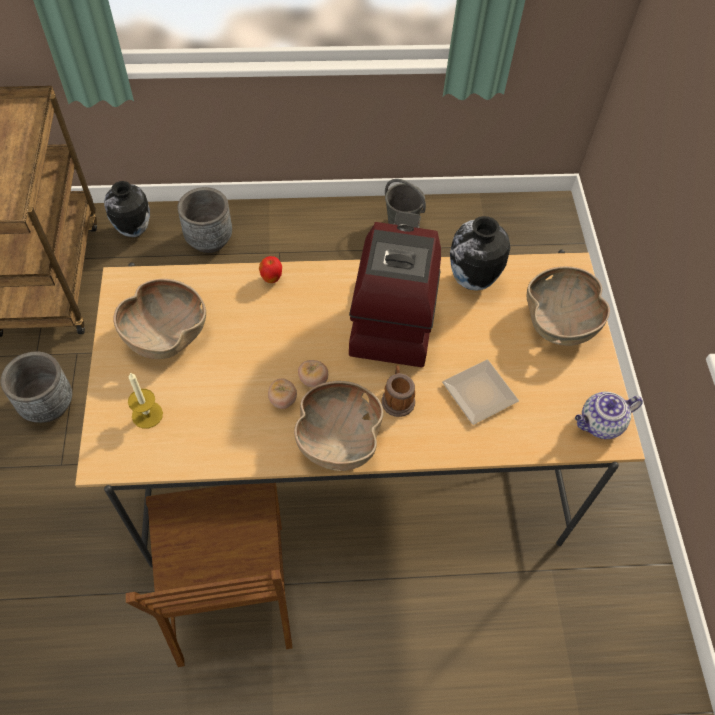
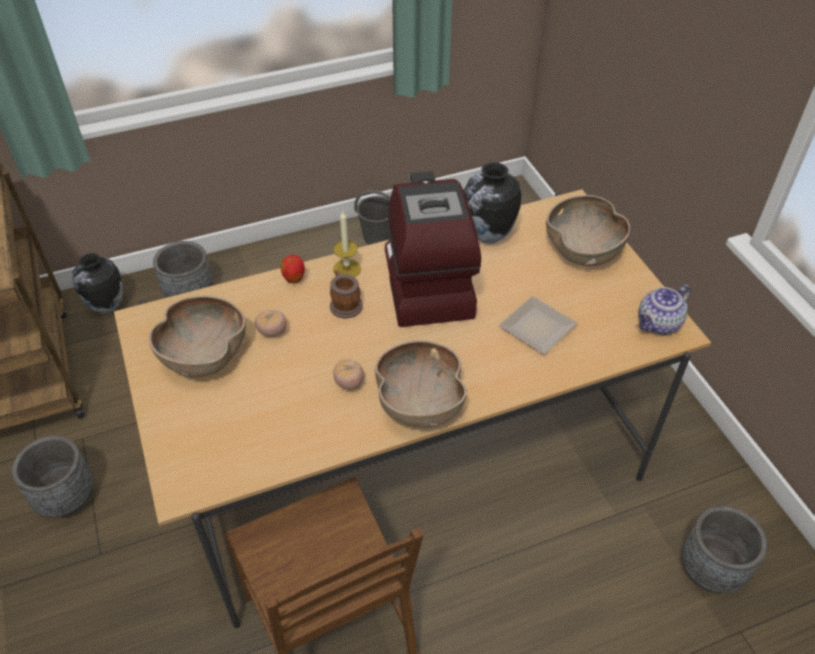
camera: 15 degrees left, 10 degrees down
(147, 414) = (212, 434): candle -> candle (347, 269)
(313, 380) = (372, 357): tomato -> tomato (272, 331)
(397, 398) = (461, 352): mug -> mug (344, 304)
(591, 653) = (711, 570): none -> grey planter

